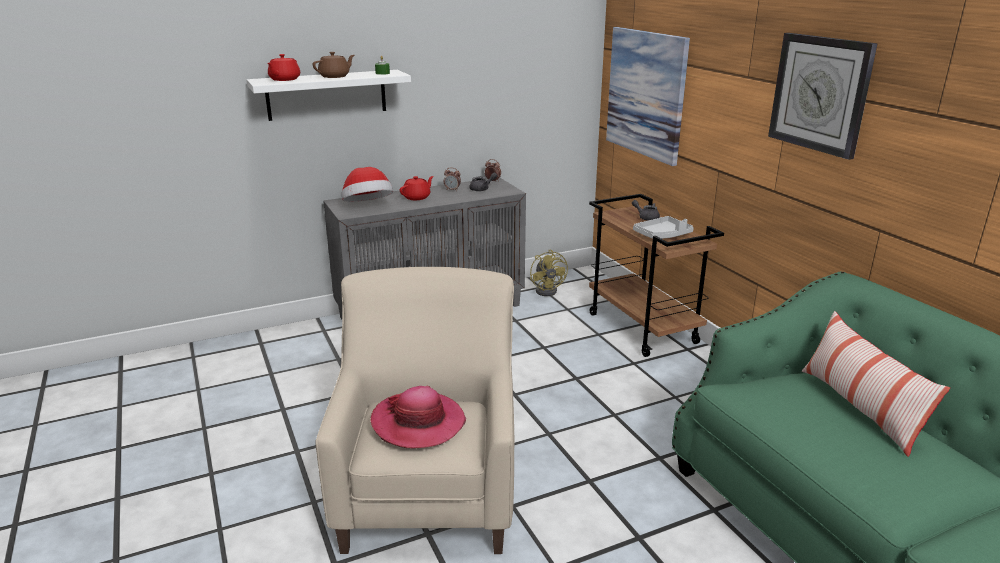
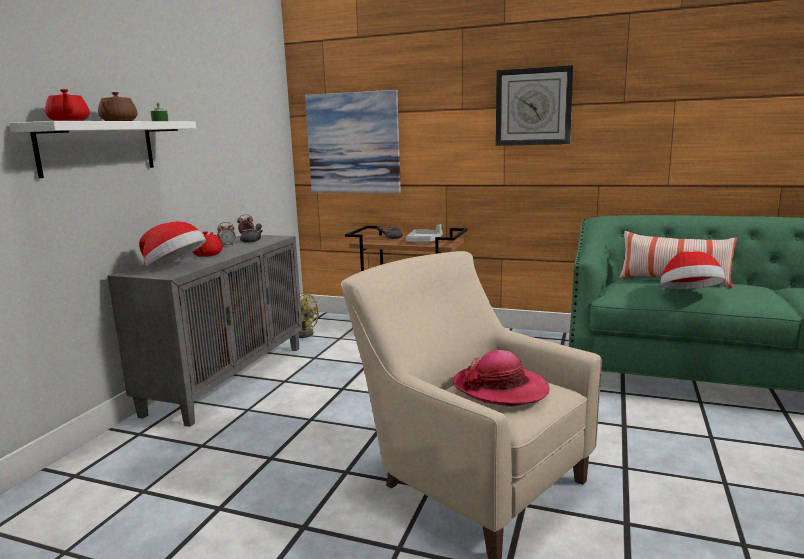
camera: 45 degrees left, 10 degrees down
(810, 434) = (689, 295): none -> hat

